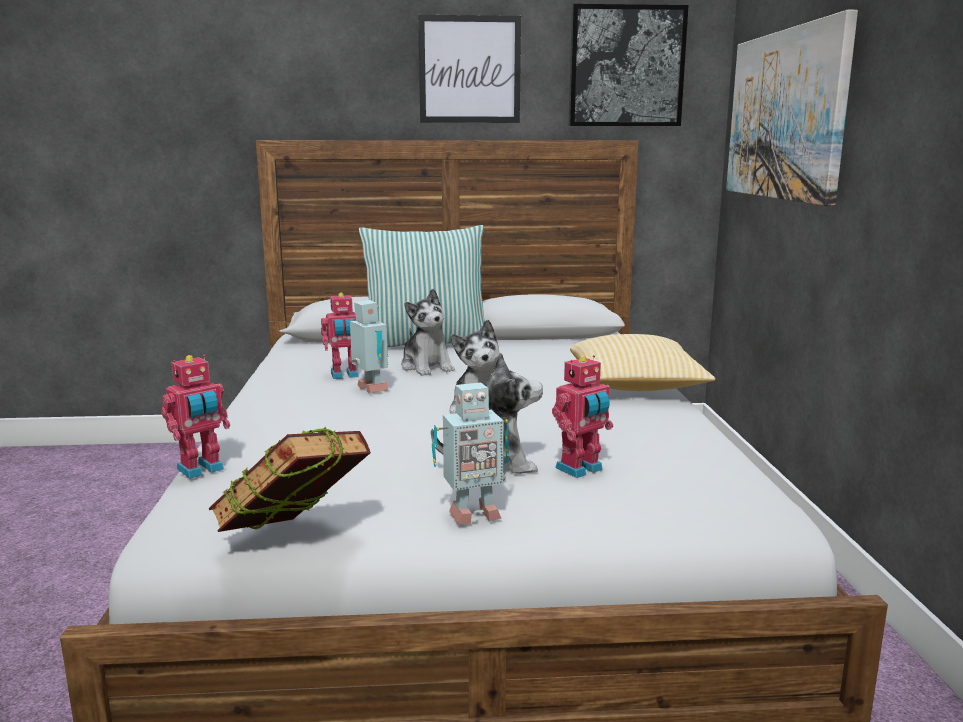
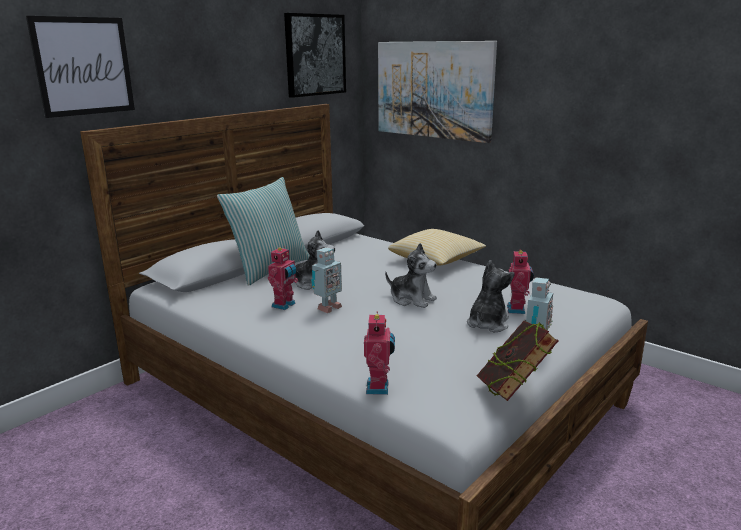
camera: 45 degrees left, 5 degrees up
(370, 390) = (327, 308): toy robot -> toy robot turned 120 degrees clockwise
(469, 70) = (229, 60): picture -> picture (83, 66)

